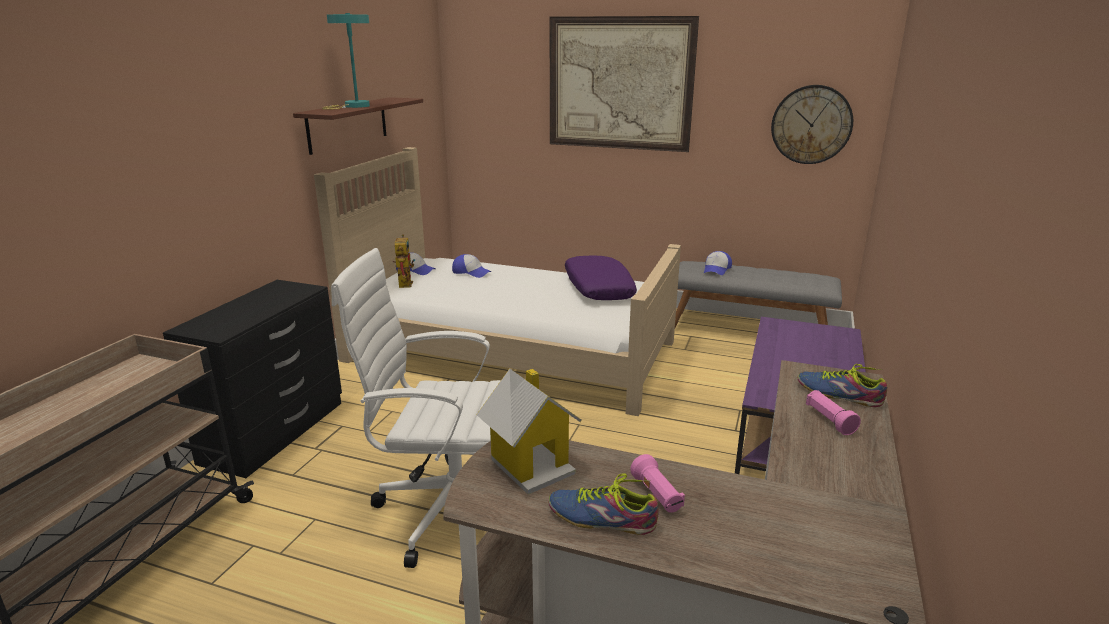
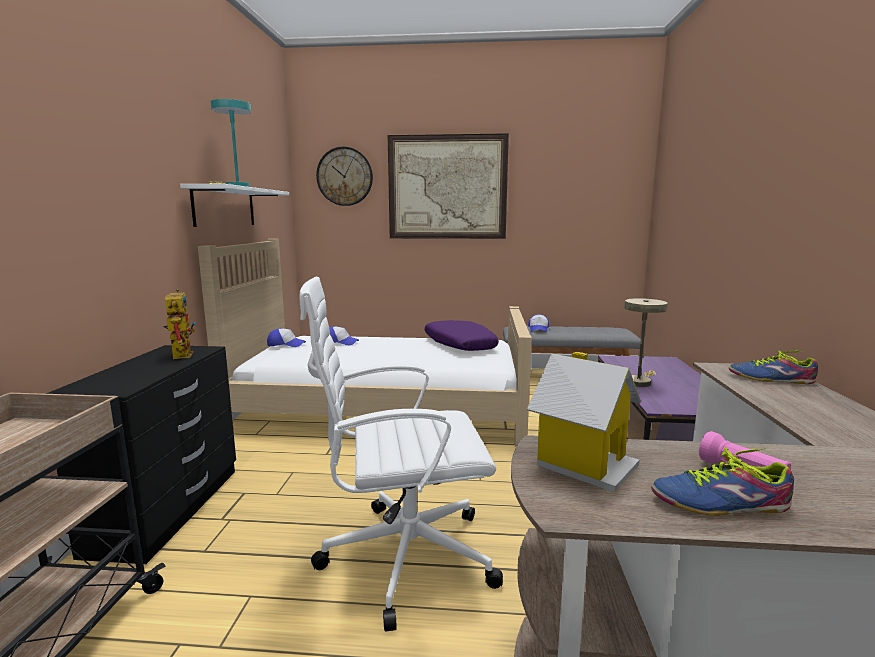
camera: 15 degrees left, 10 degrees down
(348, 124) = (225, 207): brown shelf -> white shelf
(404, 283) = (281, 353): toy robot -> toy robot (181, 354)
(774, 361) = (639, 382): none -> beige table lamp
(811, 124) = (597, 213): wall clock -> wall clock (344, 176)
(829, 420) = (792, 396): pink flashlight -> none

